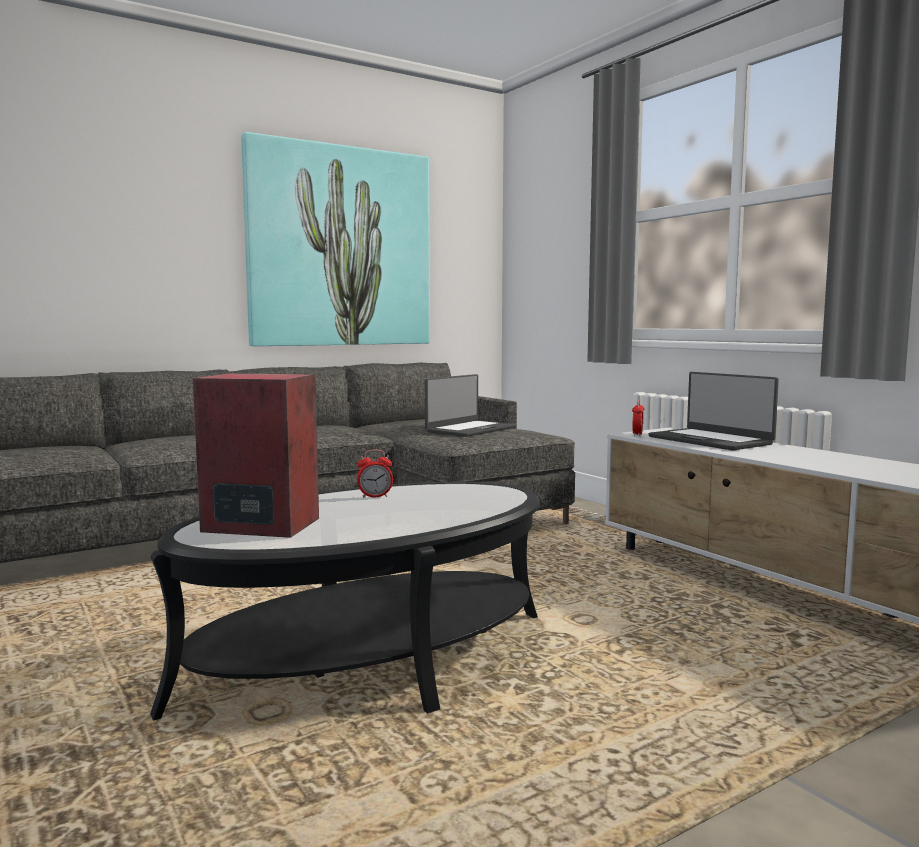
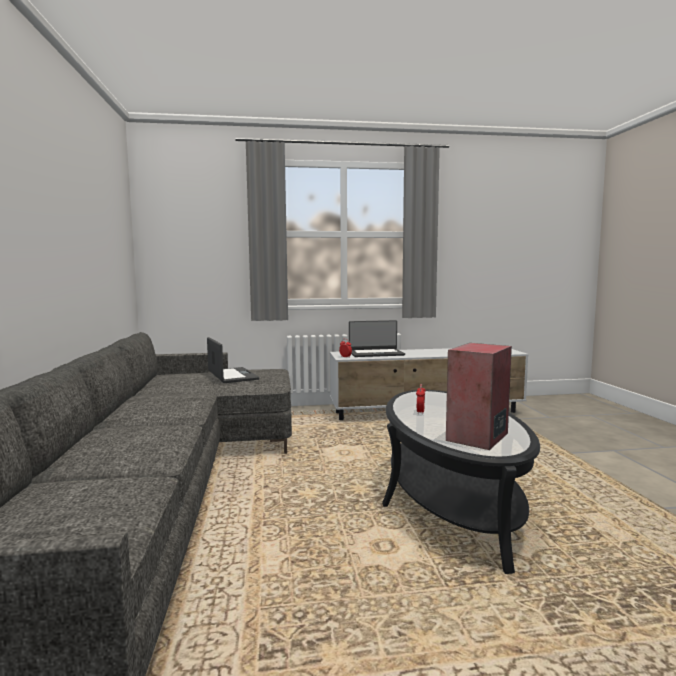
camera: 65 degrees left, 0 degrees up
(340, 247) = (81, 236): picture -> none

